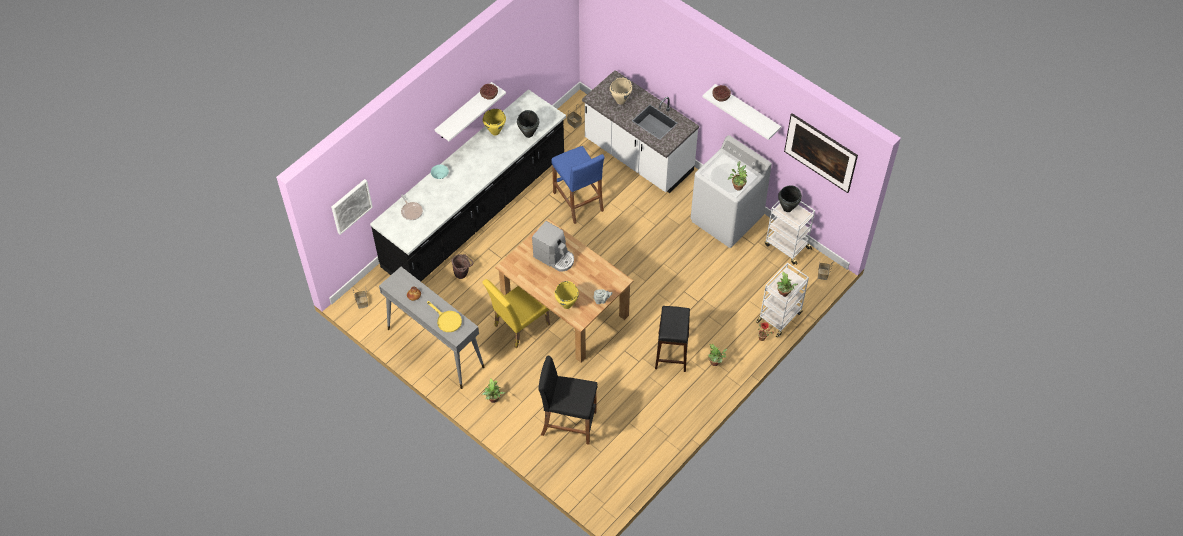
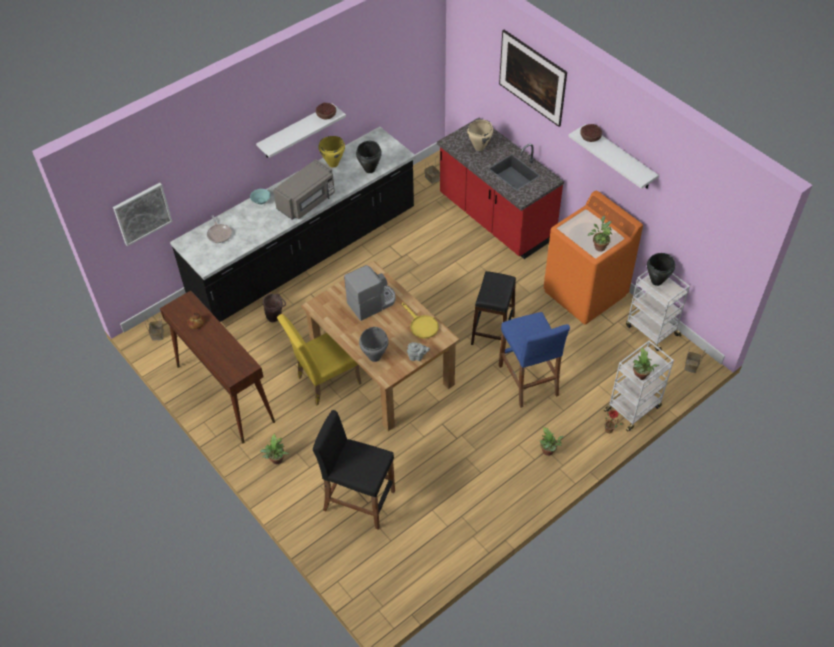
camera: 10 degrees right, 5 degrees down
(435, 348) = (224, 393): grey console table -> brown console table
(446, 320) = (226, 356): yellow frying pan -> yellow frying pan (421, 325)
(481, 171) = (307, 201): none -> grey microwave
(554, 257) = (372, 303): coffee machine -> coffee machine turned 75 degrees counterclockwise
(567, 304) = (375, 357): yellow cooking pot -> grey cooking pot
(578, 202) = (420, 257): blue stool -> blue stool (528, 380)
(638, 156) = (495, 218): white counter -> red counter
(672, 352) = (498, 432): black stool -> black stool (493, 330)
(727, 219) = (585, 293): white washing machine -> orange washing machine
(818, 161) = (700, 221): picture -> picture (531, 91)

